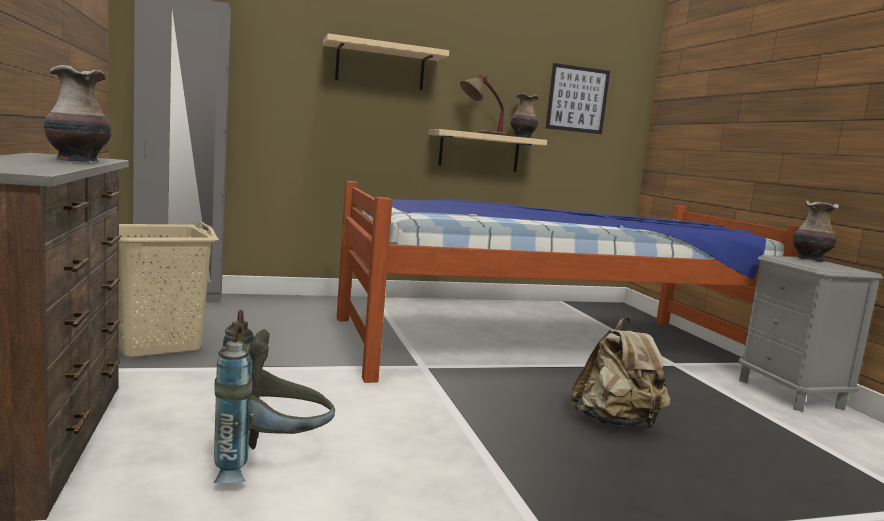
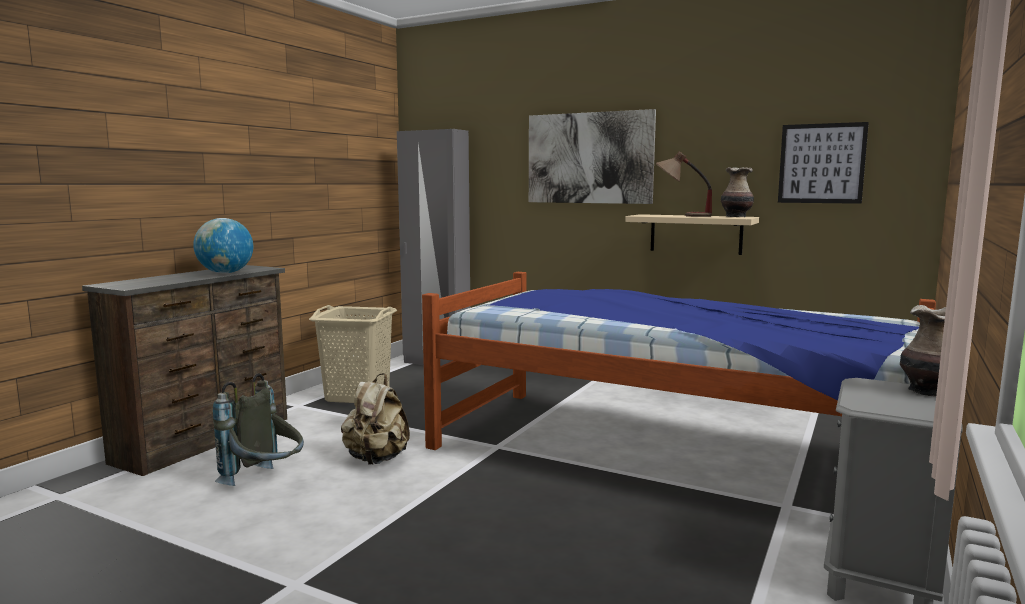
camera: 45 degrees right, 0 degrees up
(77, 161) = (225, 273): vase -> globe
(380, 66) = (589, 158): beige shelf -> picture
(616, 423) = (554, 534): beige backpack -> beige backpack (377, 459)

